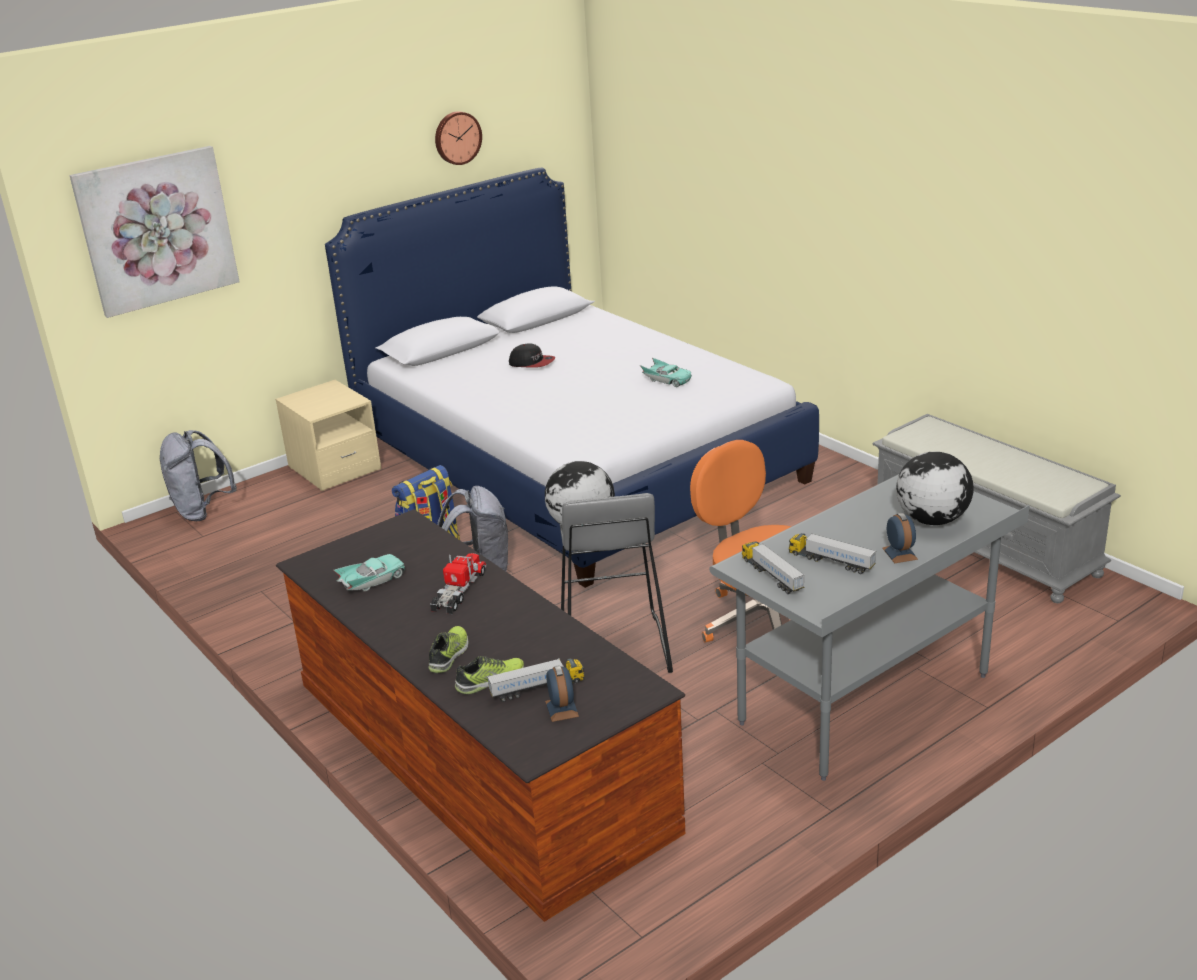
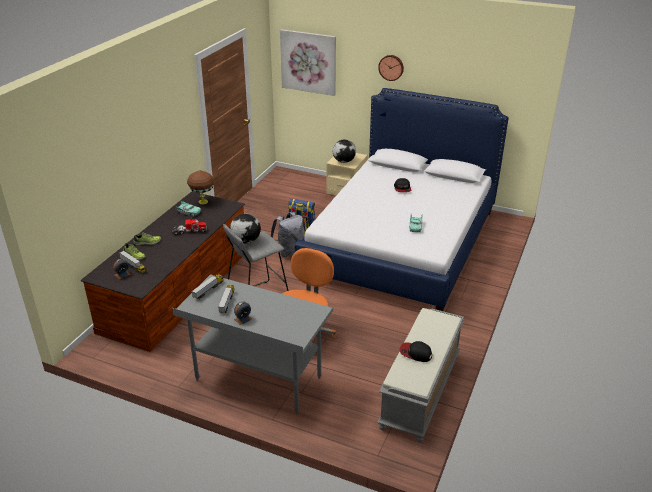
camera: 60 degrees right, 5 degrees up
(202, 511) = (293, 176): grey backpack -> none
(347, 556) = (202, 202): none -> brown table lamp
(457, 137) = (456, 73): wall clock -> wall clock (391, 67)
(931, 520) = (279, 322): globe -> globe (344, 161)
(1001, 468) = (415, 353): none -> cap

